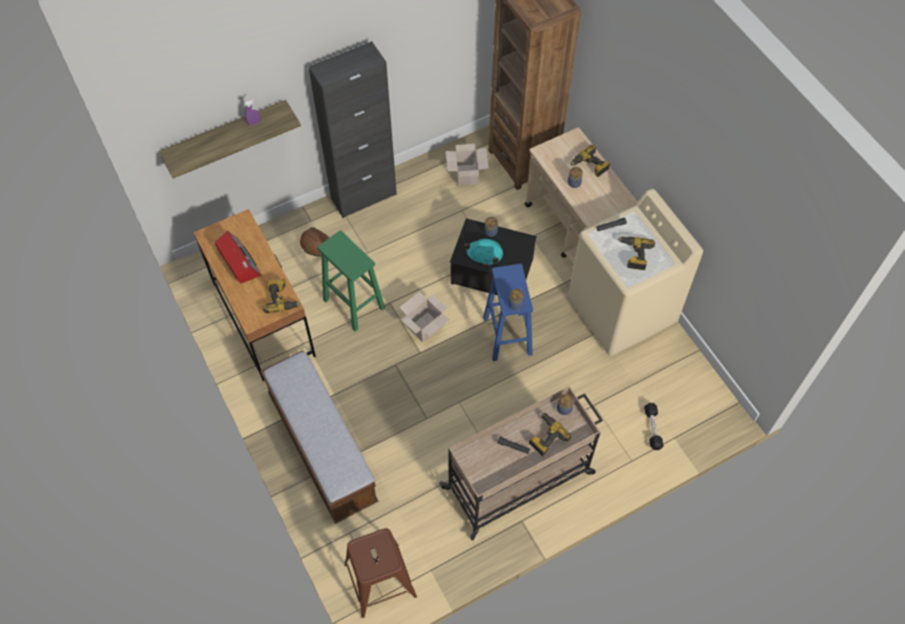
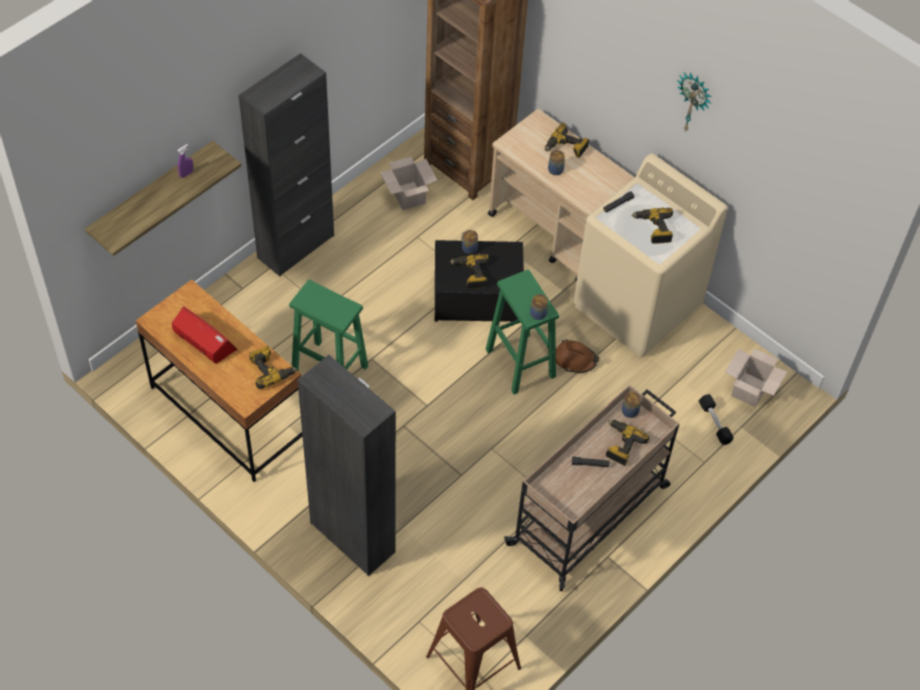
camera: 20 degrees left, 5 degrees down
(316, 245) = (259, 314): brown hard hat -> brown hard hat (575, 359)
(322, 447) = (352, 537): bench -> black cabinet
(424, 327) = (422, 377): cardboard box -> cardboard box (750, 391)
(484, 254) = (470, 274): turquoise hard hat -> power drill
(508, 337) = (521, 364): blue stool -> green stool
(689, 154) = (693, 102): none -> wall clock

